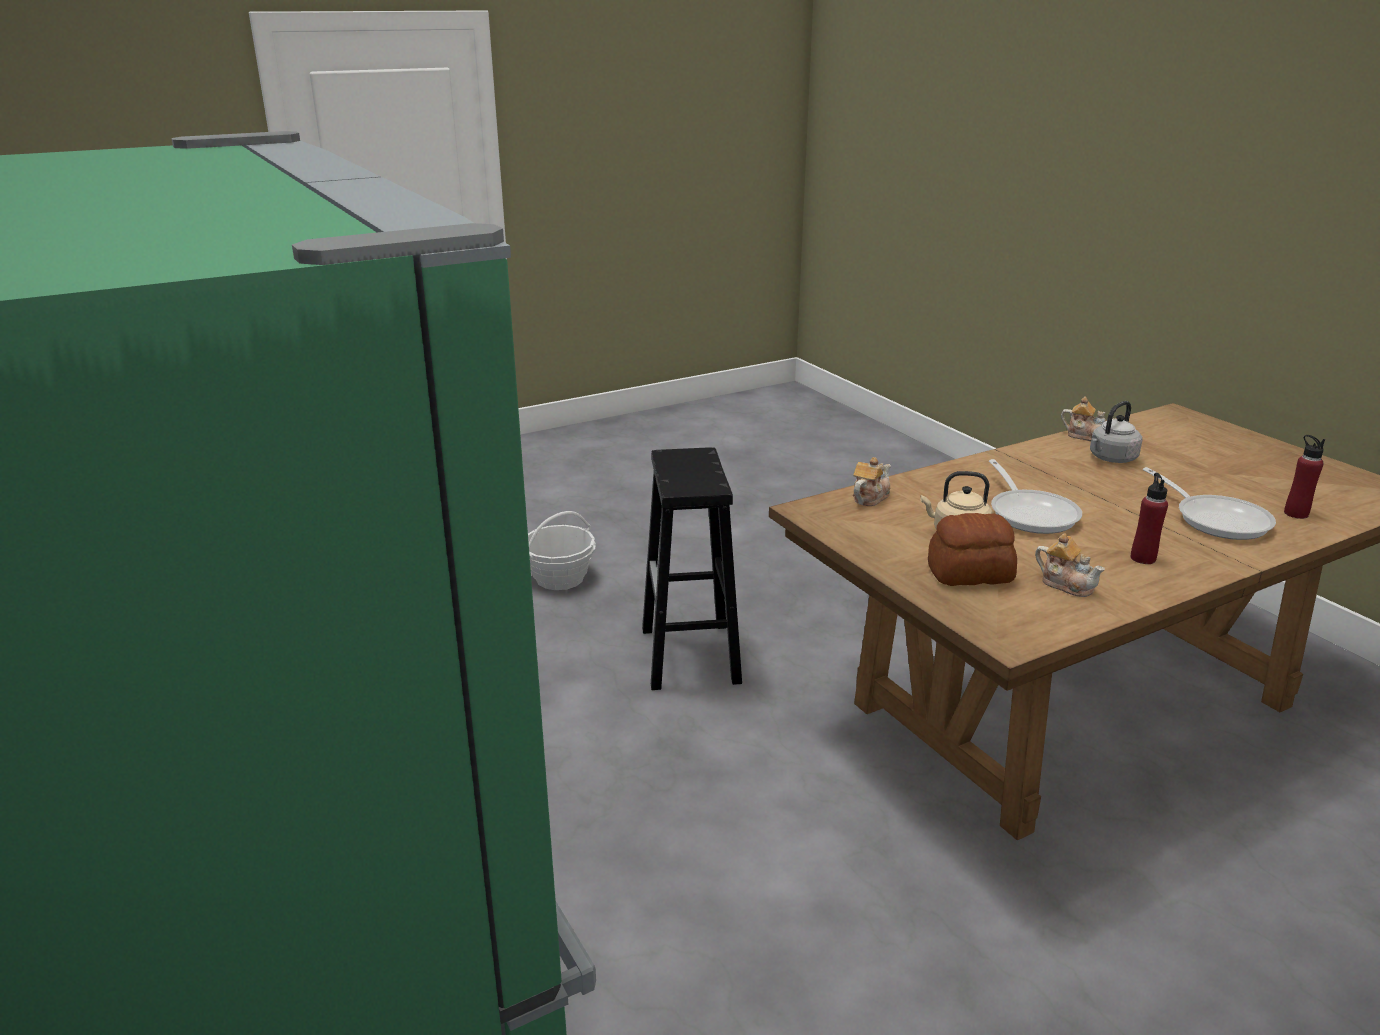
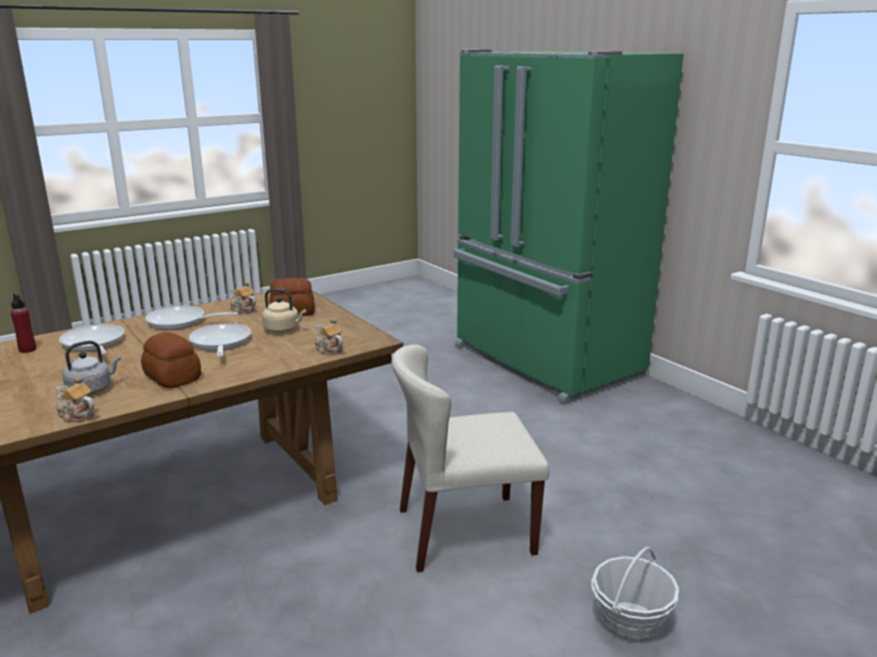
camera: 175 degrees right, 5 degrees down
(690, 656) = (464, 532): black stool -> beige chair
(869, 498) = (328, 350): teapot -> teapot turned 105 degrees clockwise
(1037, 469) = (173, 377): none -> bread
(1143, 558) = (181, 322): red bottle -> frying pan

